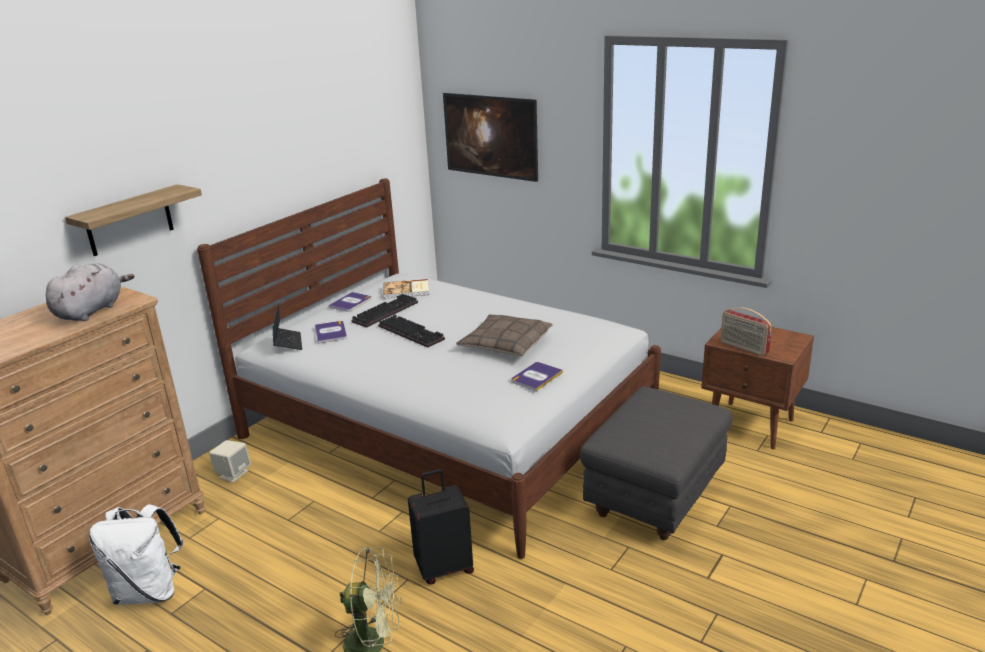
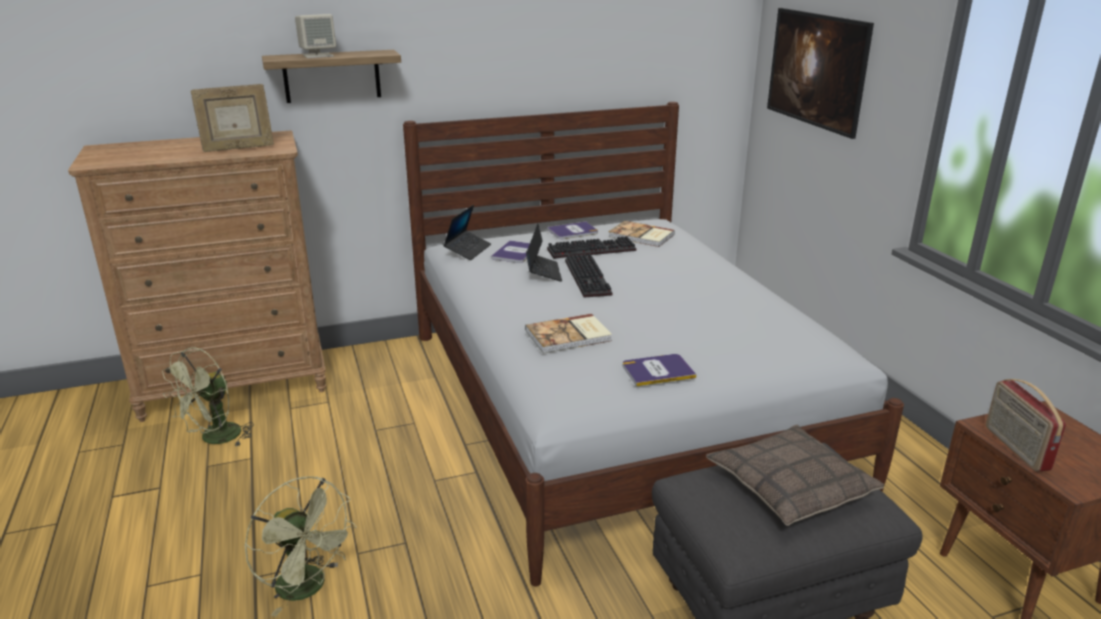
camera: 35 degrees right, 0 degrees up
(92, 310) = (238, 148): grey plush toy -> picture frame
(149, 591) = (215, 439): white backpack -> green fan
(233, 474) = (381, 368): beige speaker -> beige speaker (318, 55)
(373, 340) = (543, 272): none -> laptop
(444, 568) = (449, 551): black suitcase -> none
(454, 376) = (569, 336): none -> book
(505, 344) = (671, 323): pillow -> pillow (790, 486)

